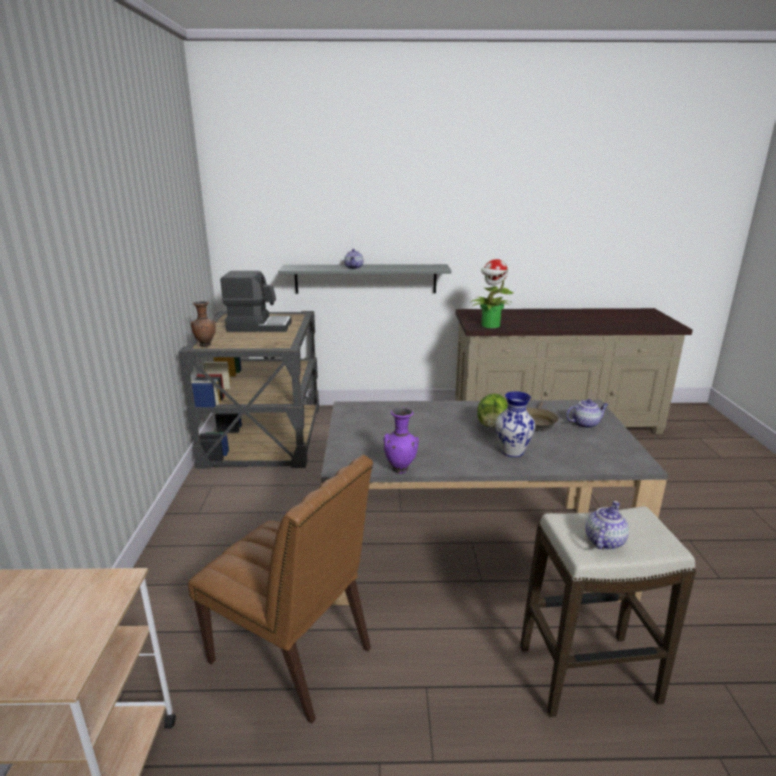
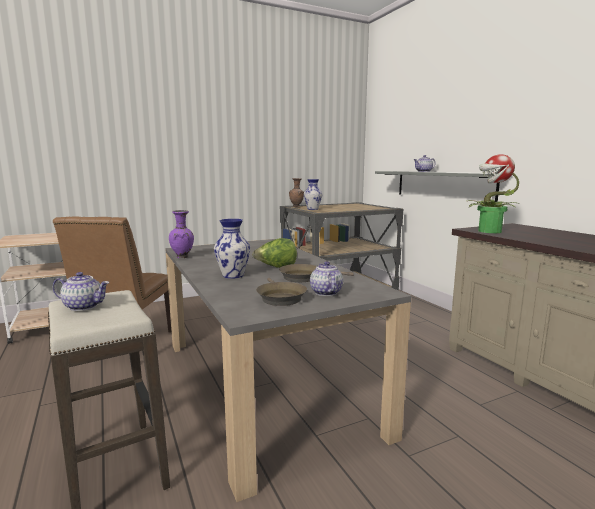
camera: 65 degrees right, 10 degrees down
(246, 343) = (312, 209): none -> vase
(259, 326) = (347, 207): coffee machine -> none
(585, 424) = (325, 292): teapot -> teapot turned 150 degrees counterclockwise
(596, 443) = (280, 298): none -> brown frying pan

